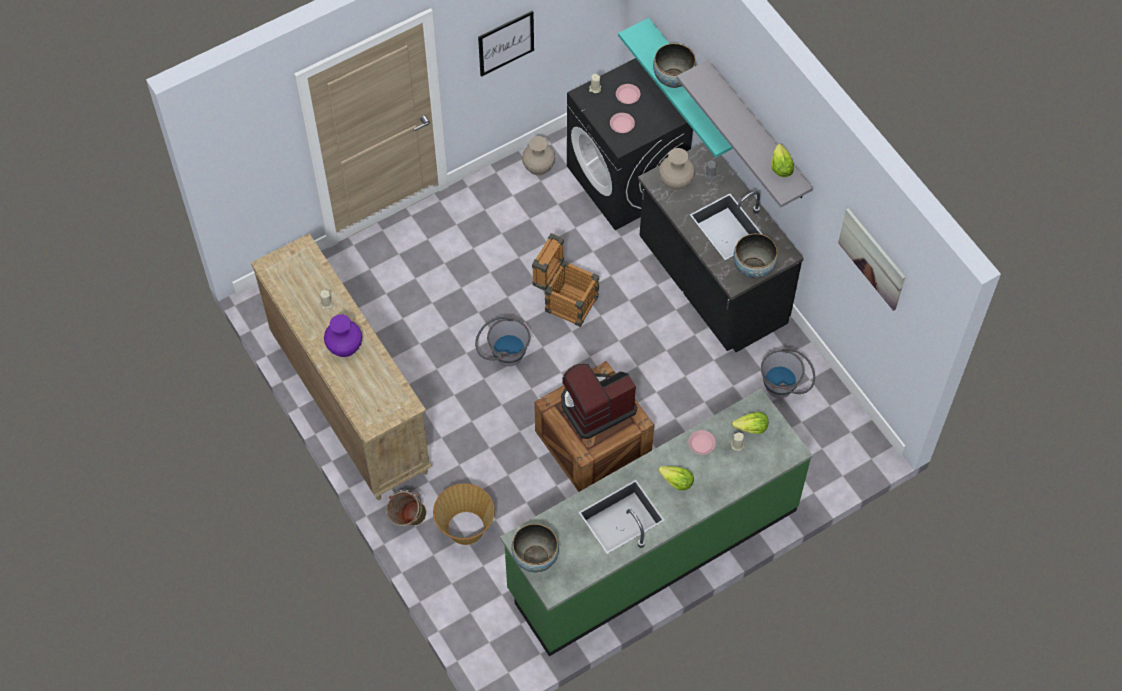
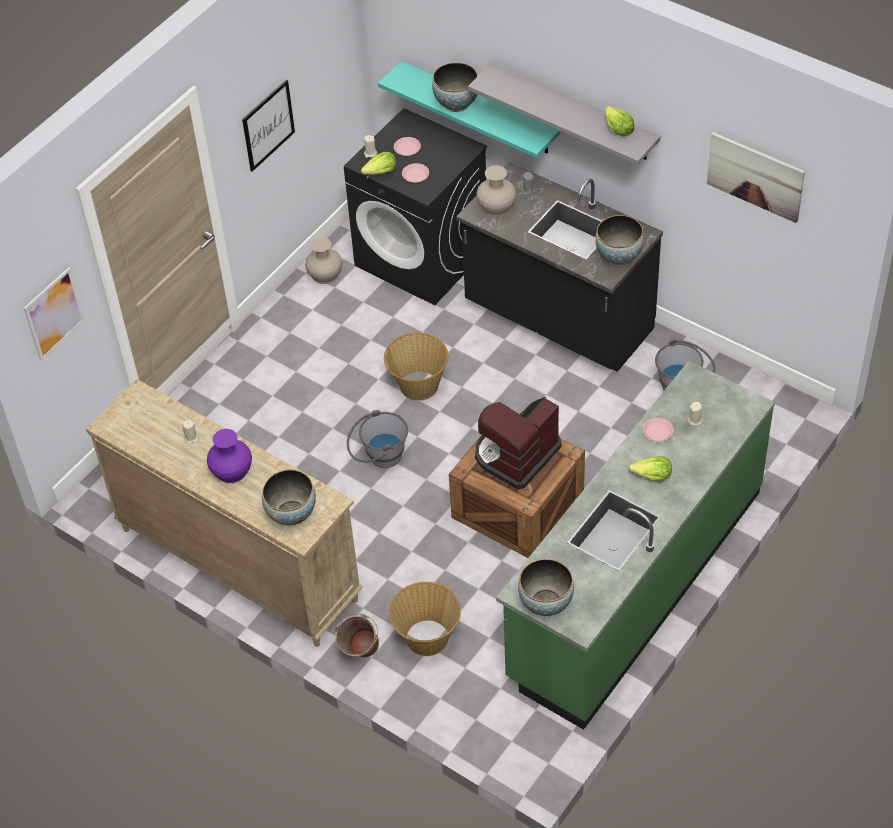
camera: 20 degrees left, 10 degrees down
(255, 161) = (54, 314): none -> picture
(372, 402) = (291, 514): none -> bowl
(565, 300) = (418, 386): crate -> basket
(751, 428) = (699, 400): lettuce -> lettuce (381, 172)

